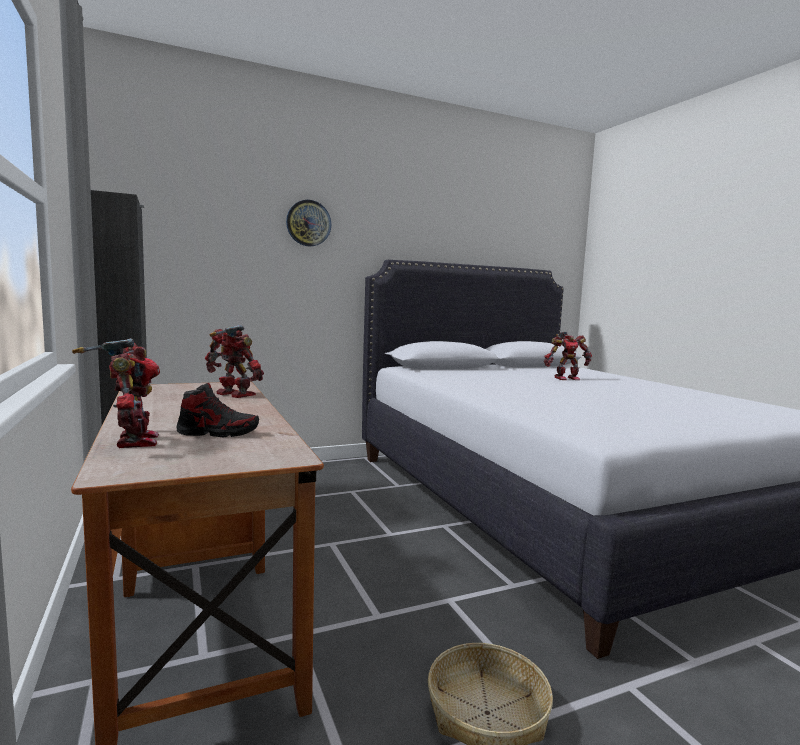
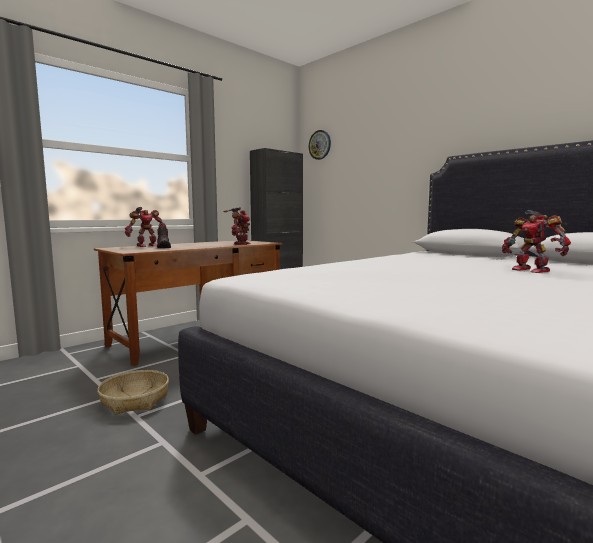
camera: 70 degrees right, 0 degrees up
(308, 223) = (396, 139): wall clock -> wall clock (320, 145)

